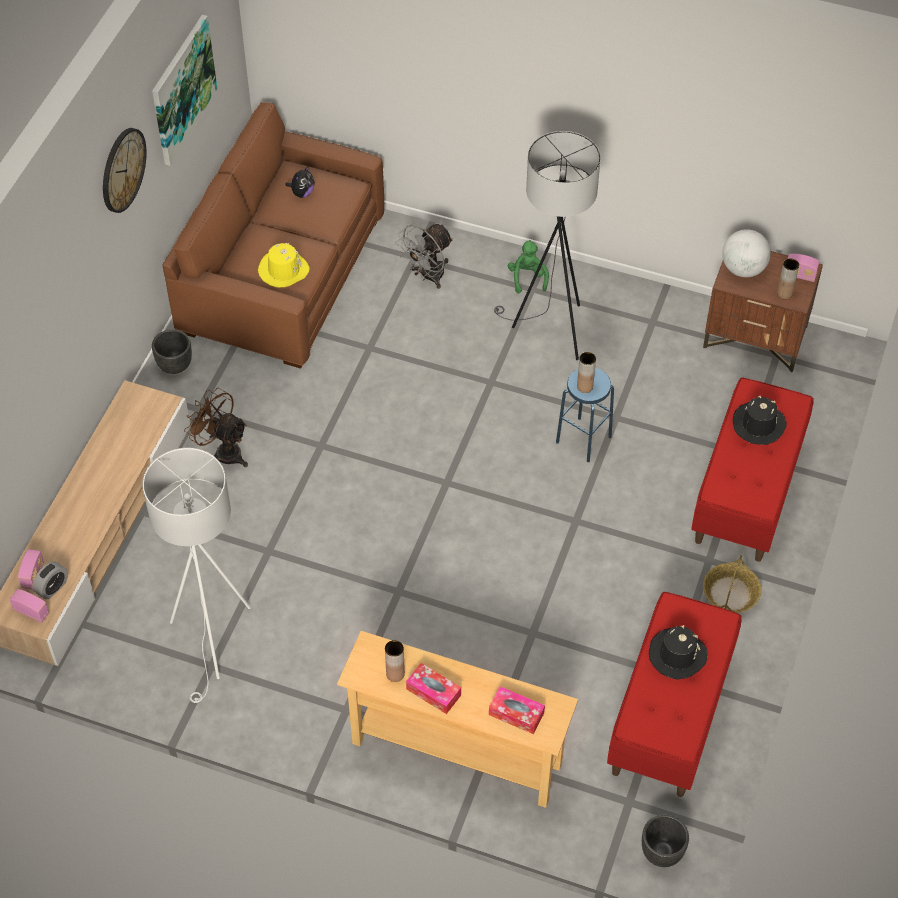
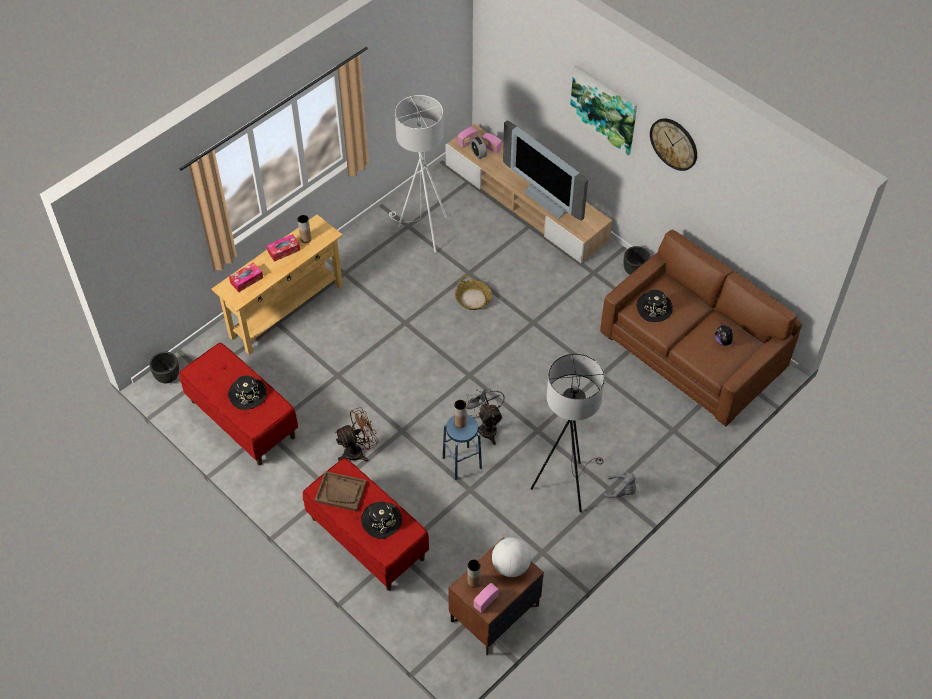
camera: 115 degrees right, 0 degrees up
(114, 462) = (550, 199): none -> television
(182, 89) = (747, 199): picture -> picture (604, 109)
(223, 451) = (554, 274): brown fan -> brown fan (358, 451)
(283, 270) = (654, 308): yellow hat -> black hat
(427, 276) = (650, 431): grey fan -> grey fan (486, 427)
(527, 278) = (621, 491): green plush toy -> grey plush toy
(730, 594) = (299, 489): basket -> basket (473, 299)
(749, 481) = (341, 492): none -> brown tray

